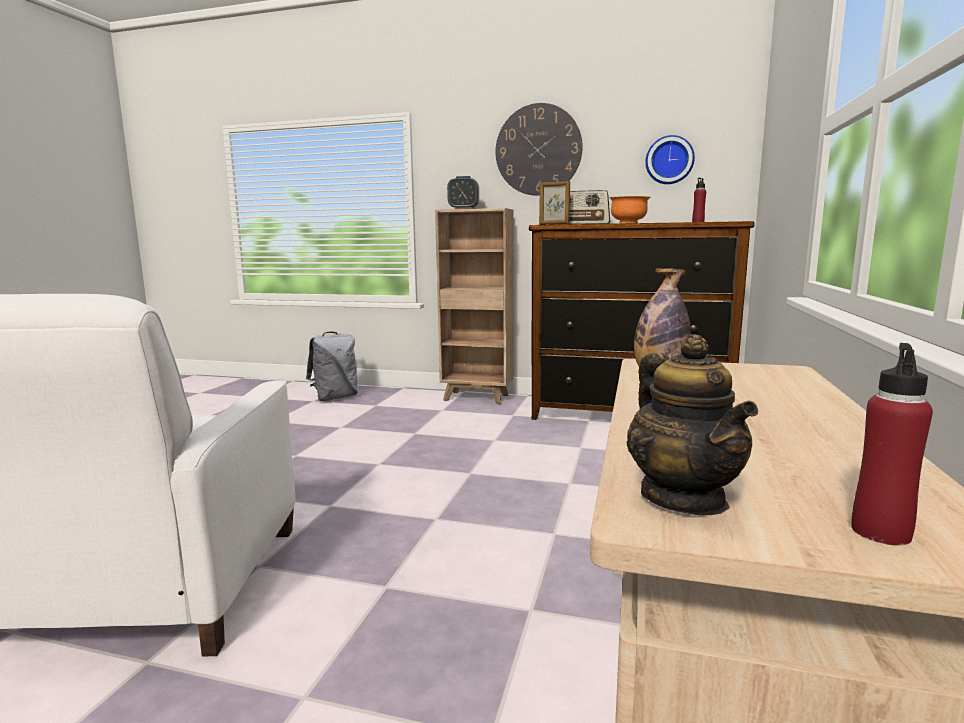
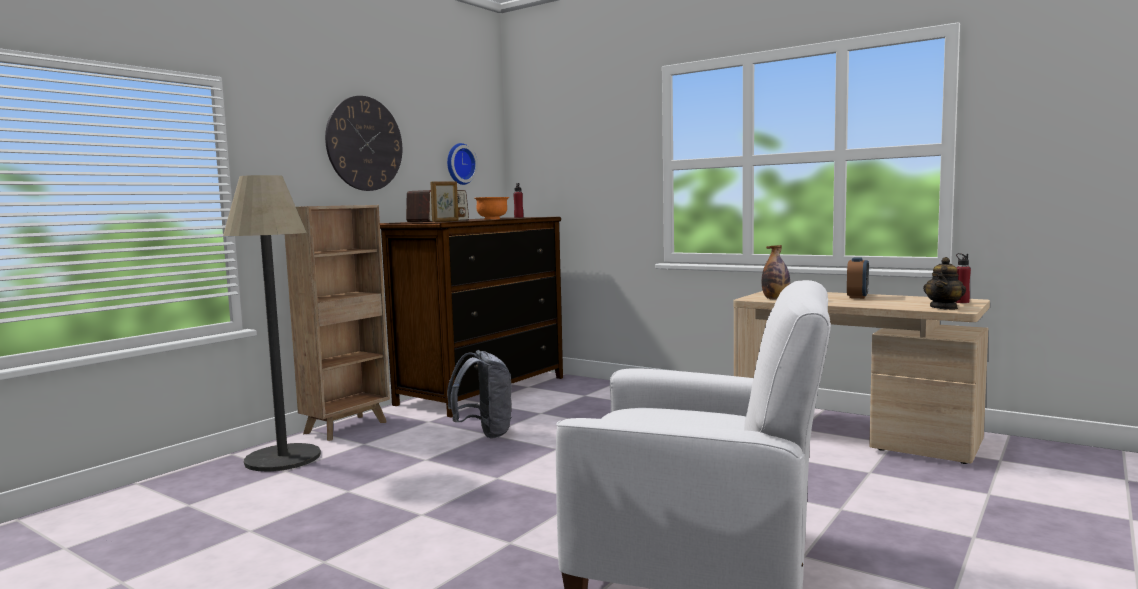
camera: 70 degrees left, 5 degrees down
(335, 398) = (201, 491): grey backpack -> grey backpack (484, 434)
(400, 399) = (283, 458): none -> floor lamp
(463, 209) = (325, 205): alarm clock -> alarm clock (857, 297)
(684, 498) = (944, 308): teapot -> teapot turned 120 degrees clockwise

